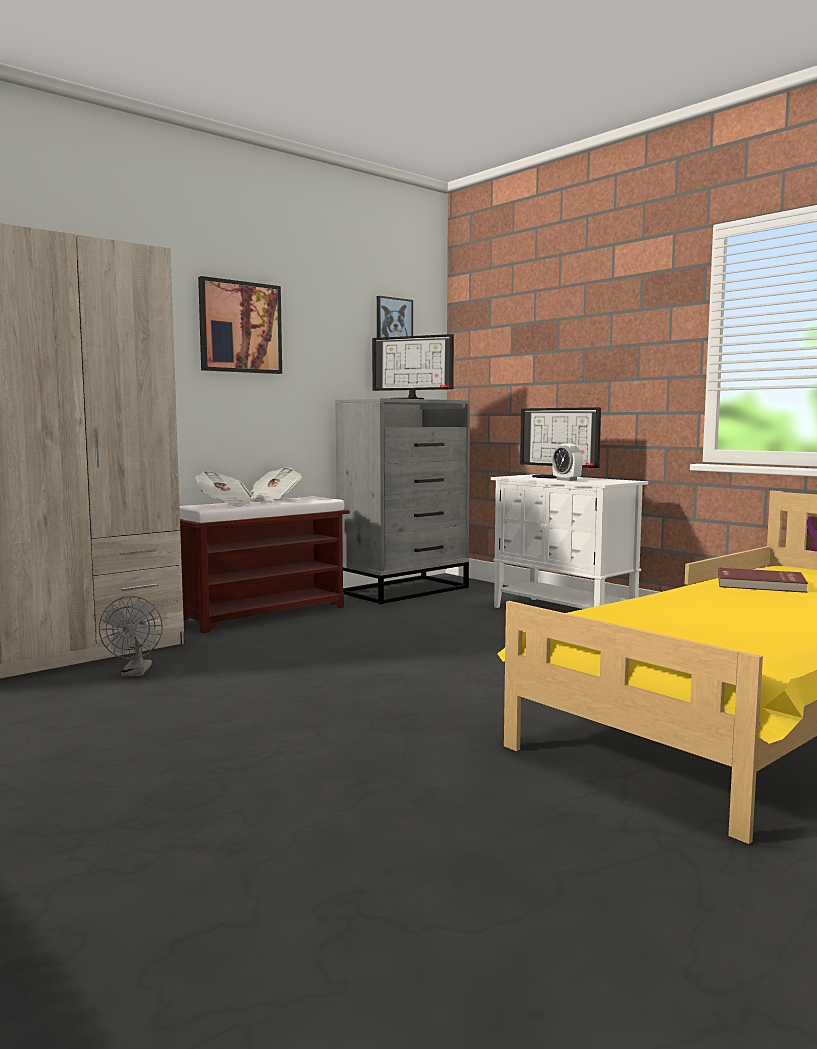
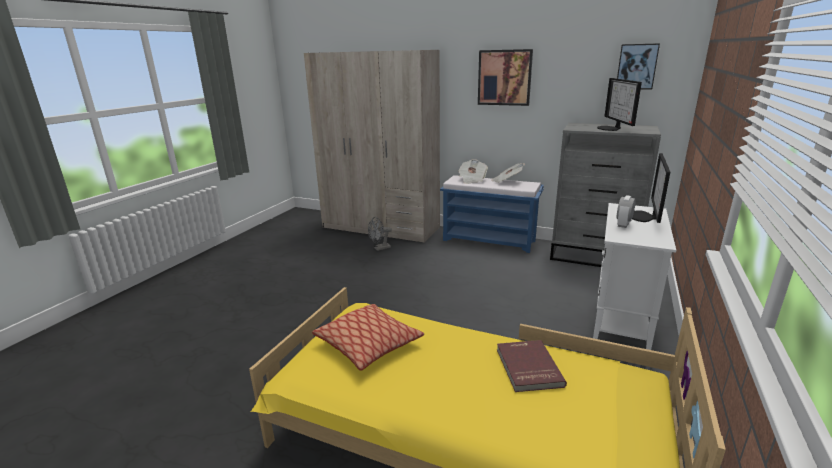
camera: 65 degrees right, 15 degrees up
(263, 613) = (490, 240): brown bench -> blue bench
(680, 623) = (368, 344): none -> pillow

